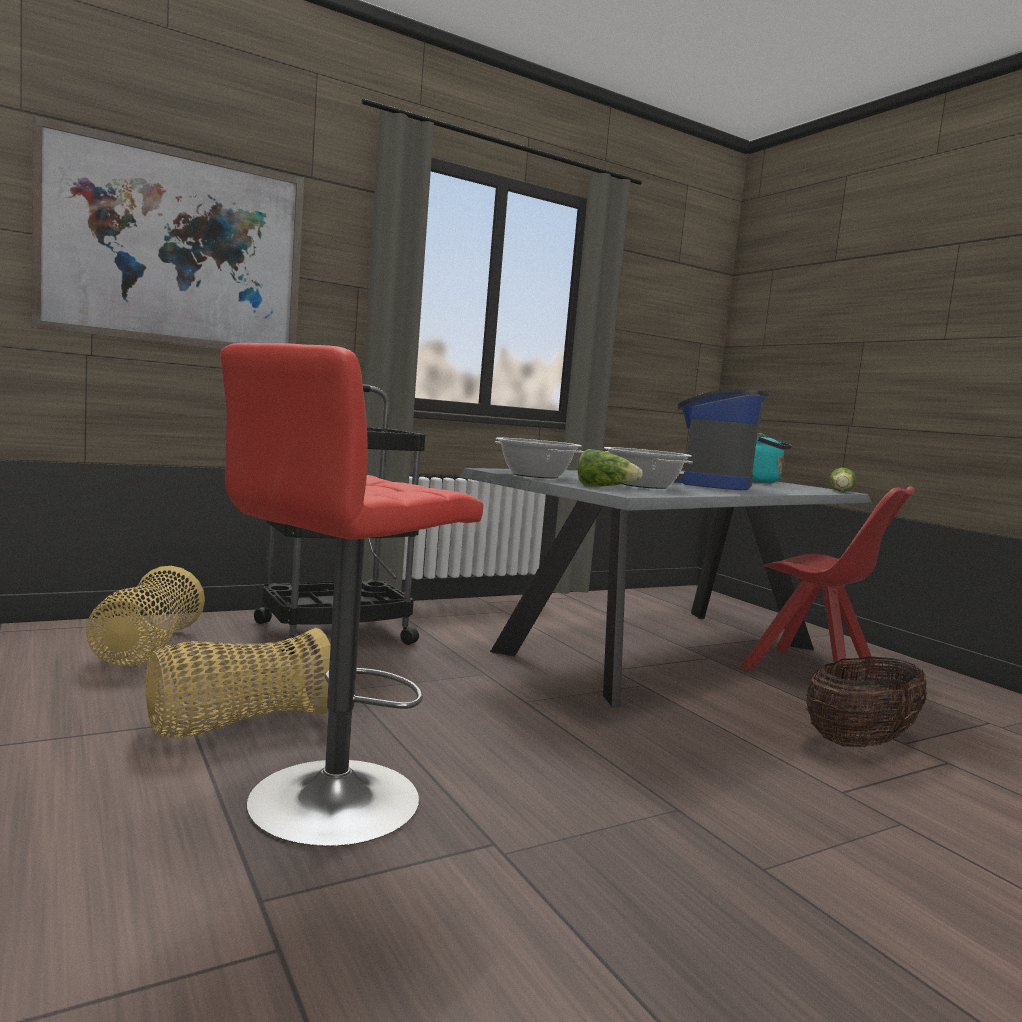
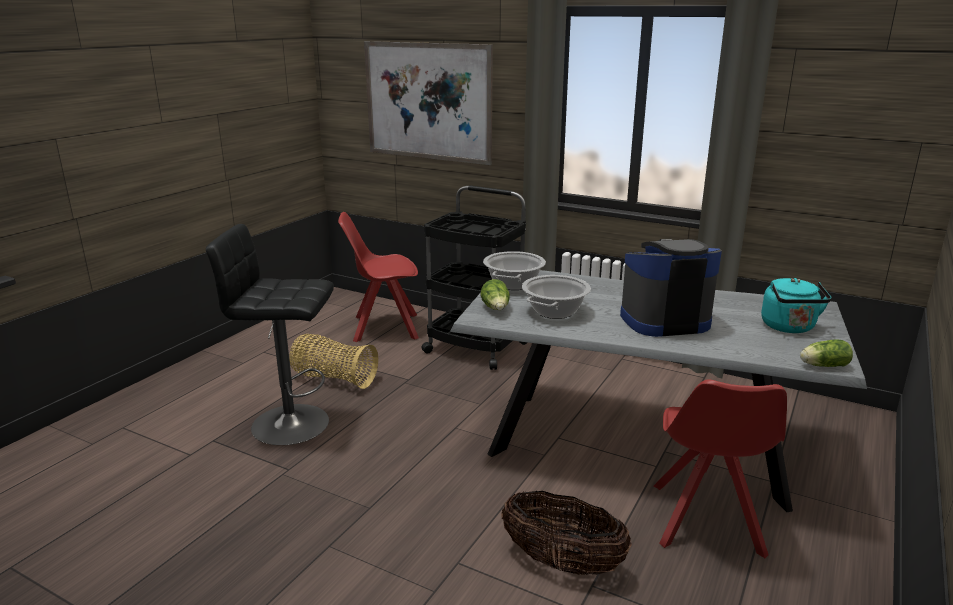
camera: 60 degrees right, 15 degrees up
(145, 650) = (383, 328): basket -> red chair
(332, 800) = (290, 424): red stool -> black stool

